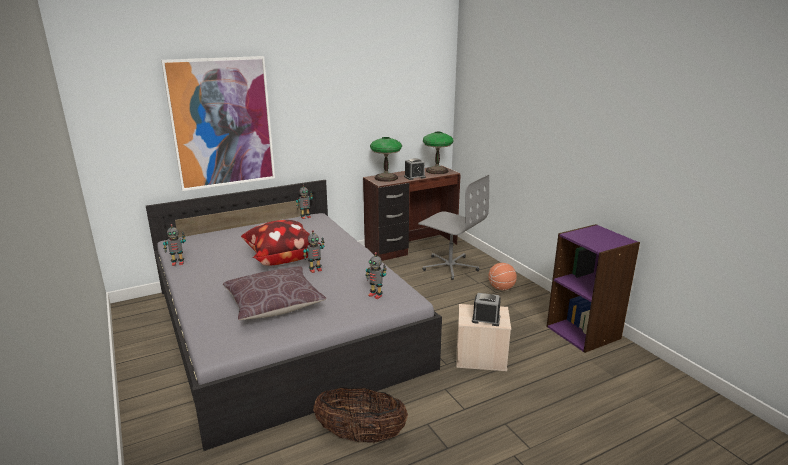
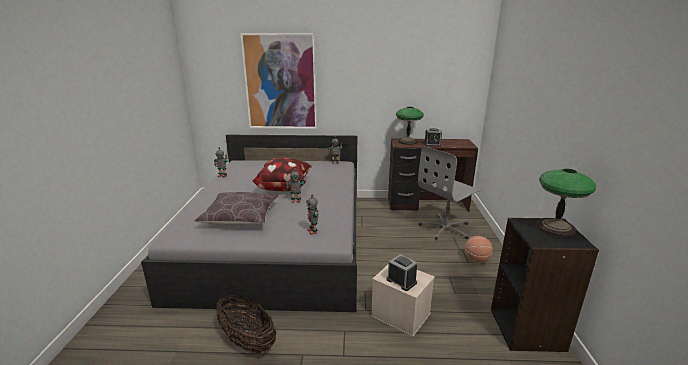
camera: 30 degrees right, 0 degrees up
(437, 171) = (458, 143): table lamp -> table lamp (556, 228)
(450, 266) = (445, 228): grey office chair -> grey office chair turned 75 degrees clockwise
(584, 332) = (527, 329): purple bookcase -> black bookcase

